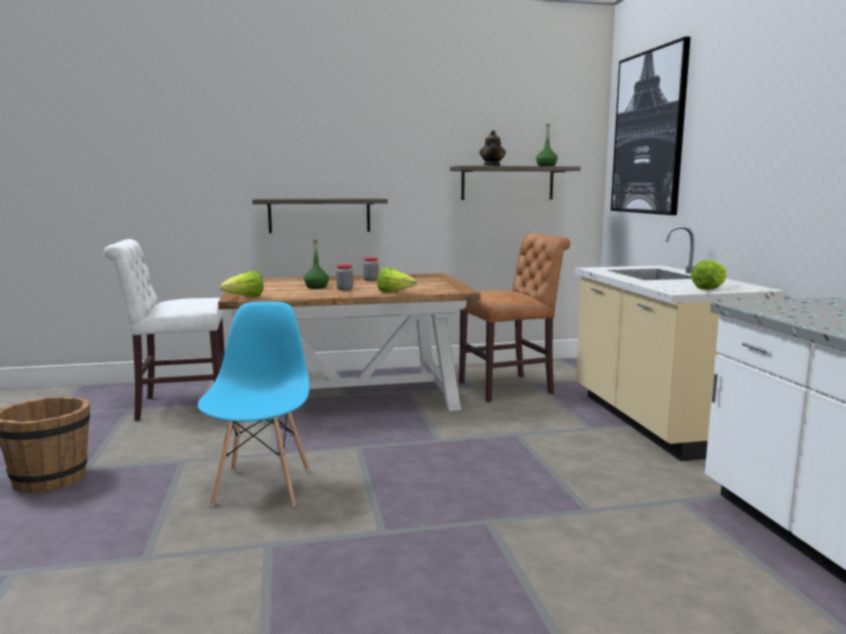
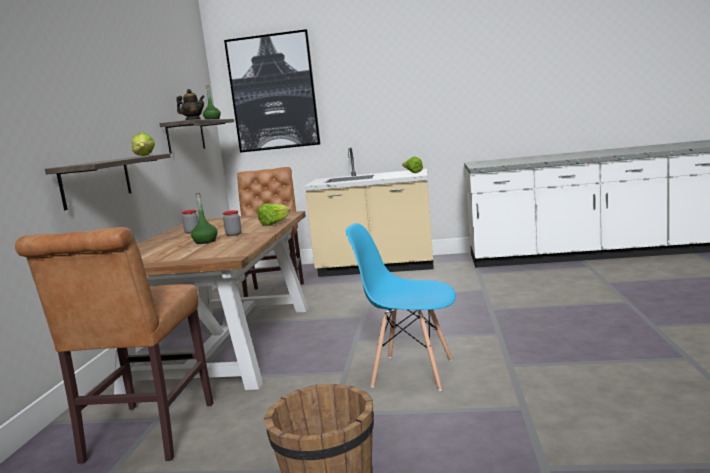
camera: 70 degrees left, 0 degrees up
(177, 406) = (146, 436): white chair -> brown chair
(245, 297) = (231, 254): lettuce -> lettuce (144, 156)

